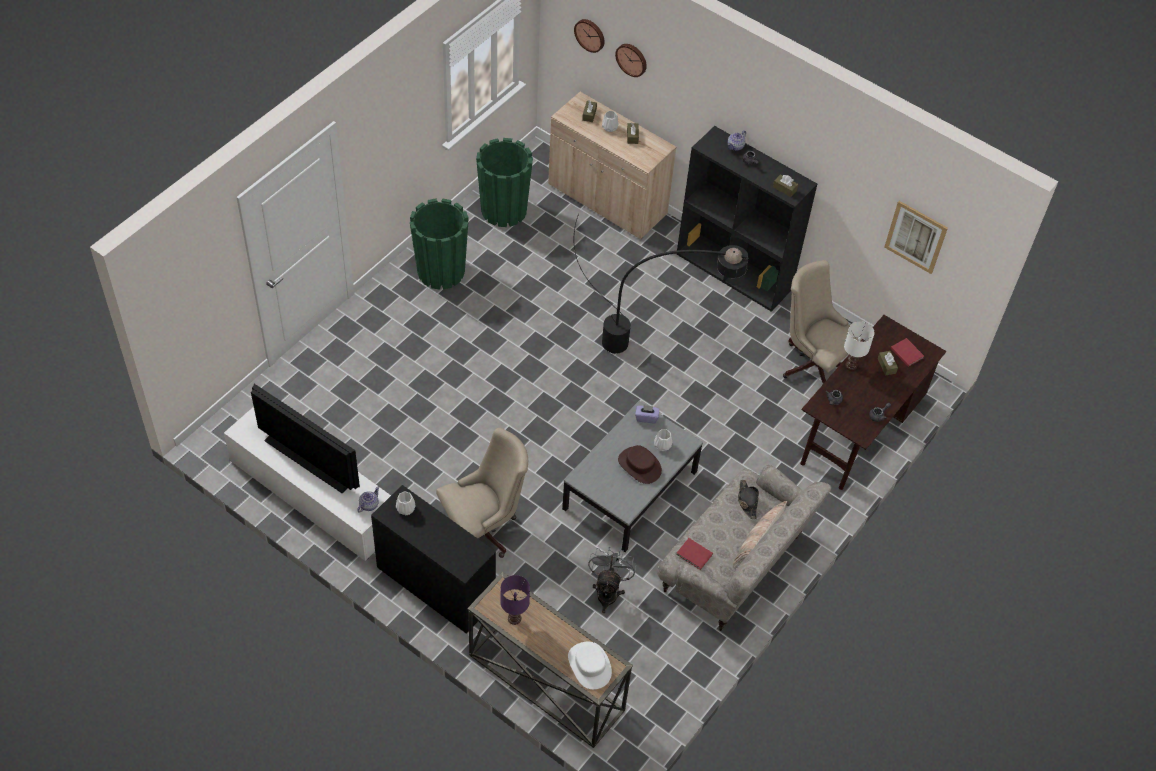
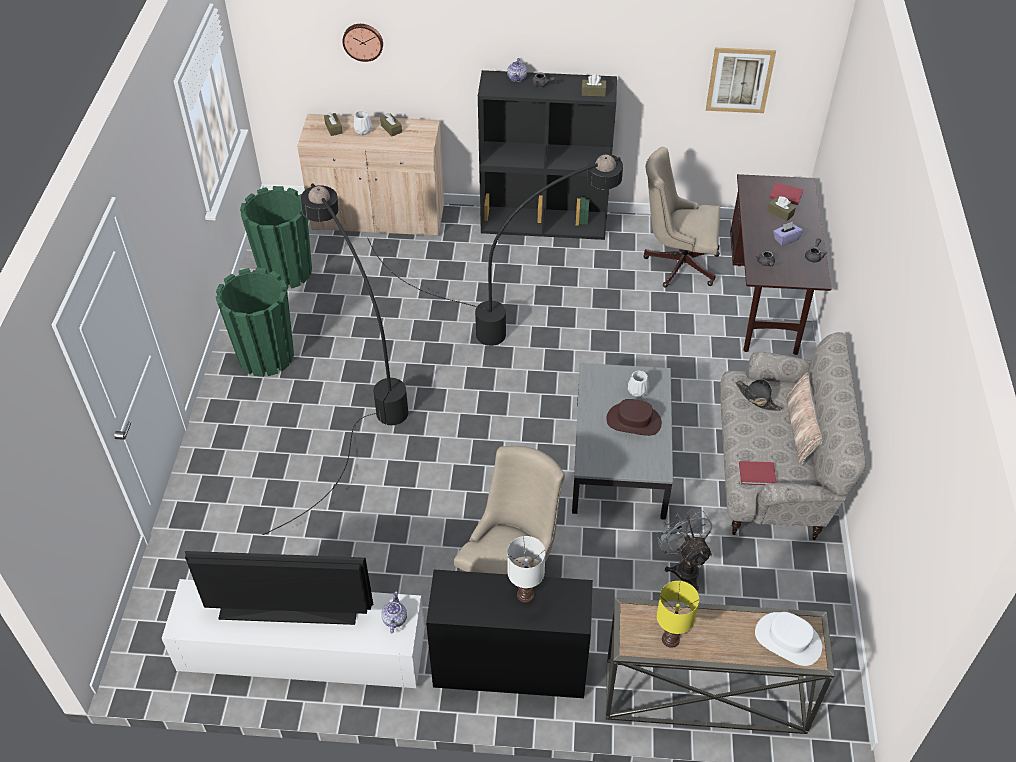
camera: 30 degrees left, 5 degrees down
(406, 508) = (459, 592): white vase -> none
(482, 337) = (358, 395): none -> black floor lamp
(514, 618) = (669, 639): purple table lamp -> yellow table lamp
(590, 34) = (304, 37): wall clock -> none
(646, 417) = (600, 374): purple tissue box -> purple tissue box (785, 239)
(850, 366) = (751, 228): white table lamp -> white table lamp (525, 596)

